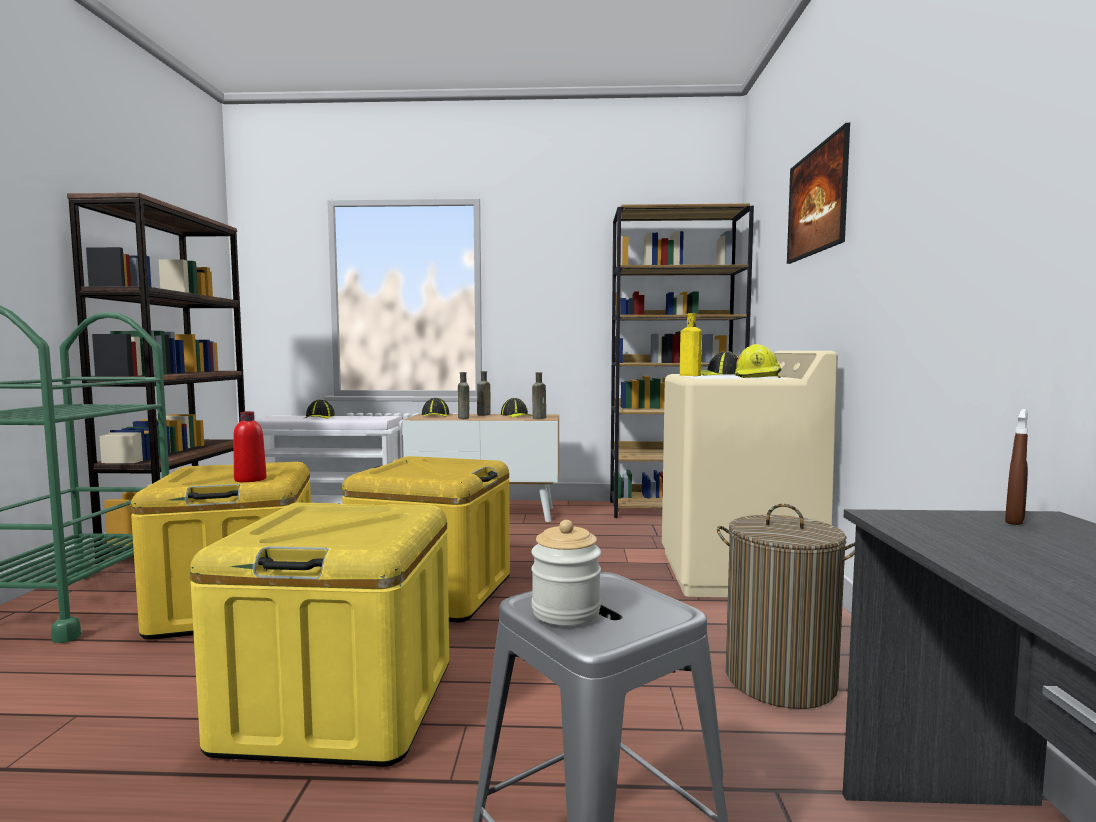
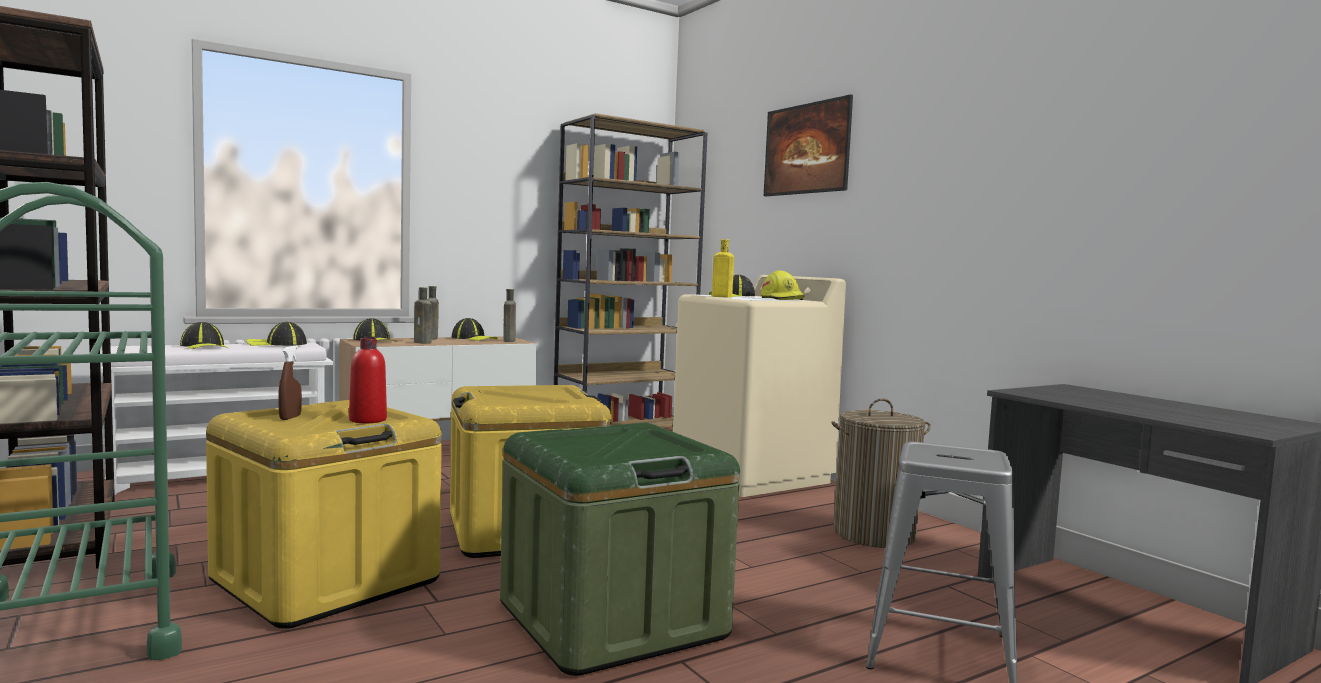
camera: 35 degrees left, 0 degrees up
(340, 704) = (612, 619): yellow storage box -> green storage box
(369, 416) = (277, 344): none -> cap
(566, 611) = (948, 459): jar -> none
(1014, 521) = (1063, 389): brown spray bottle -> brown spray bottle (290, 417)

